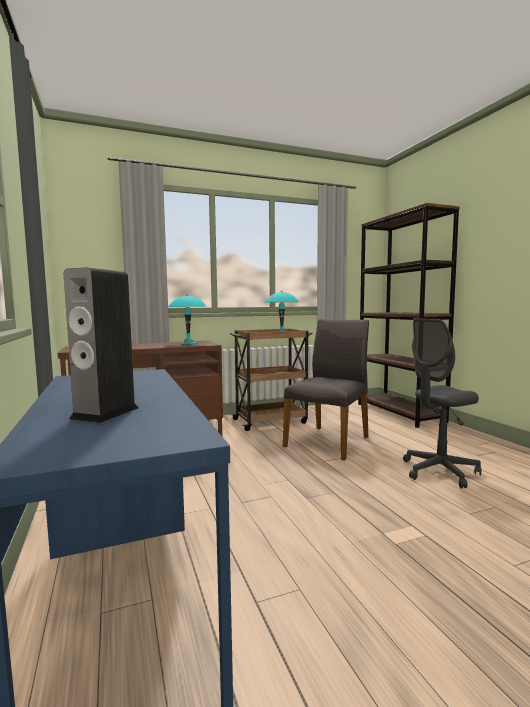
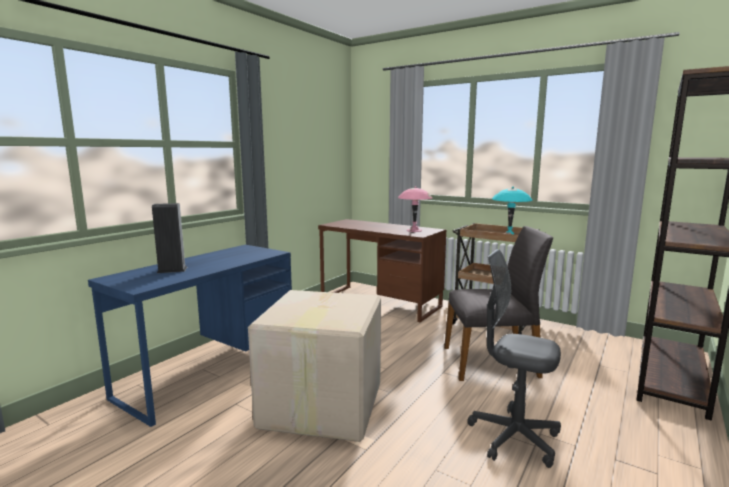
camera: 55 degrees right, 5 degrees up
(188, 343) = (414, 230): turquoise table lamp -> pink table lamp
(324, 536) = (320, 406): none -> cardboard box

